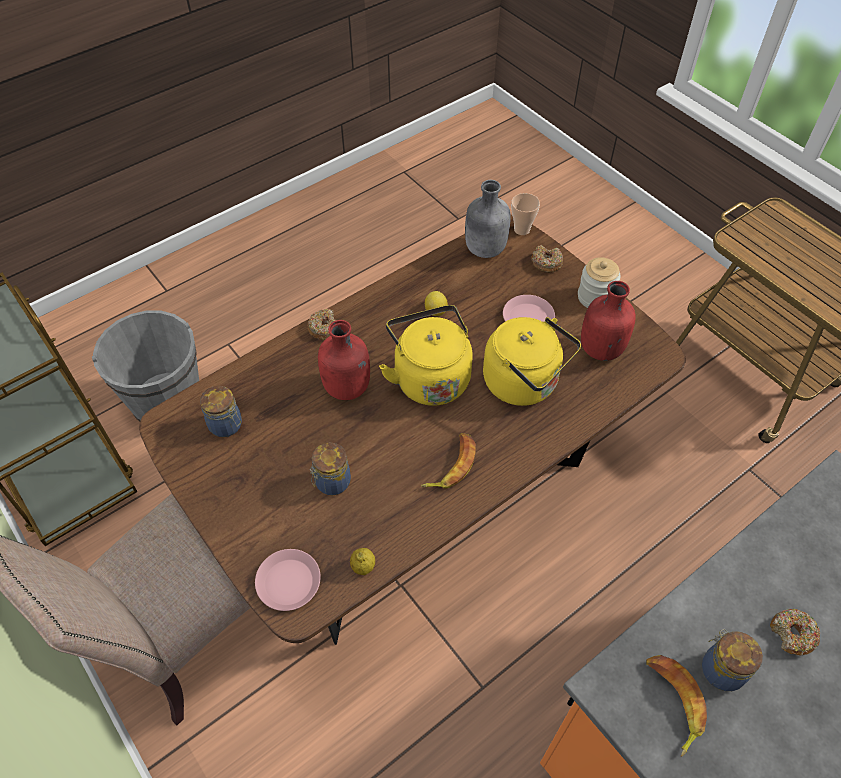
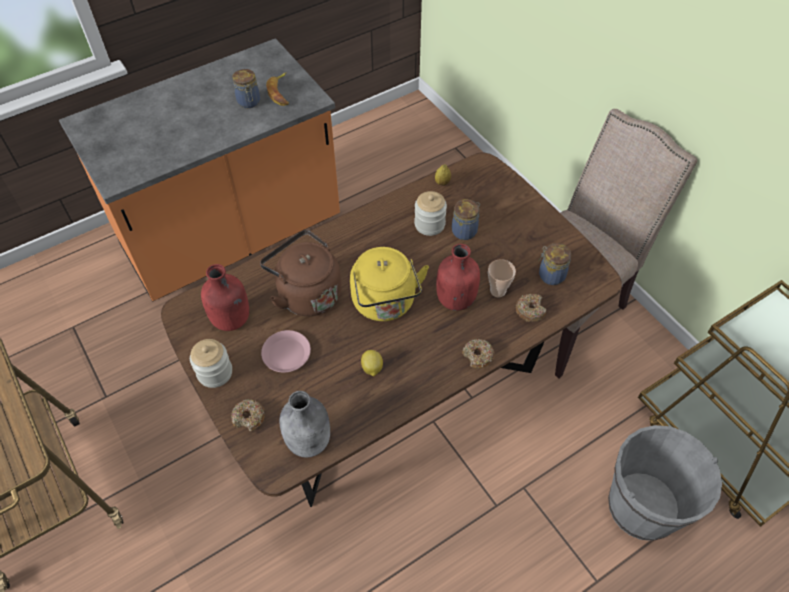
camera: 175 degrees left, 0 degrees up
(289, 582) = (489, 178): pink plate -> none
(381, 489) = (429, 224): none -> jar
(451, 465) = (377, 237): banana -> none
(522, 229) = (261, 467): cup -> cup (498, 291)
(525, 383) = (306, 293): yellow kettle -> brown kettle
(792, 634) = (201, 112): donut -> donut (530, 310)

